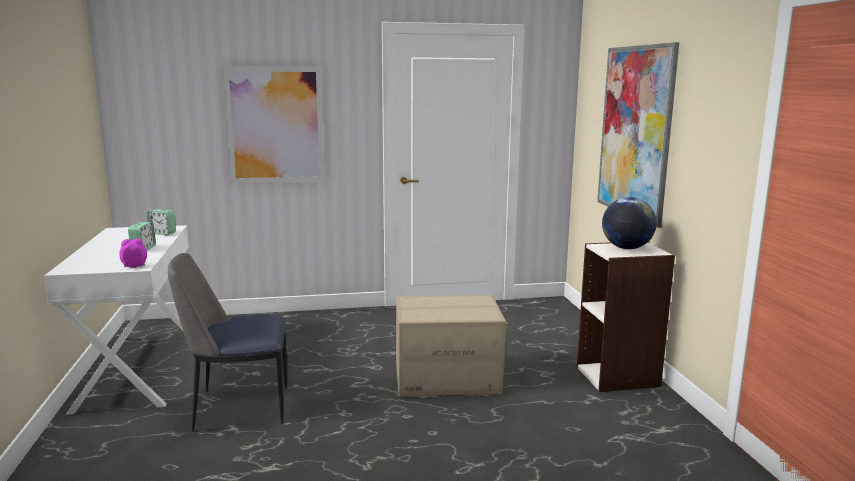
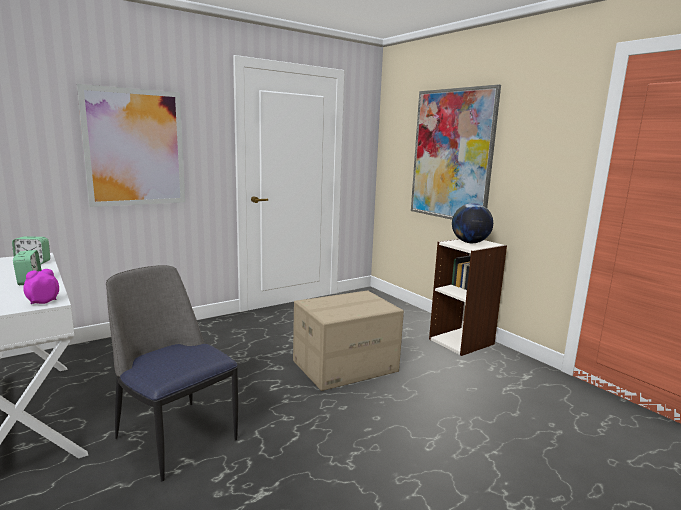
camera: 25 degrees left, 0 degrees up
(238, 407) = (175, 436): chair -> chair turned 75 degrees clockwise

